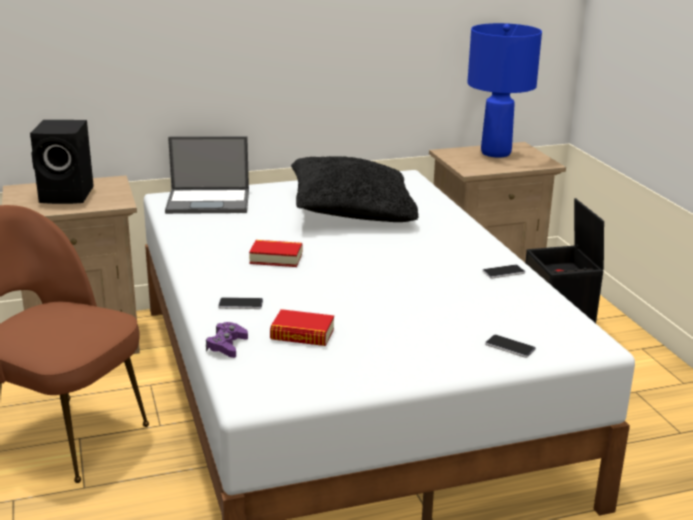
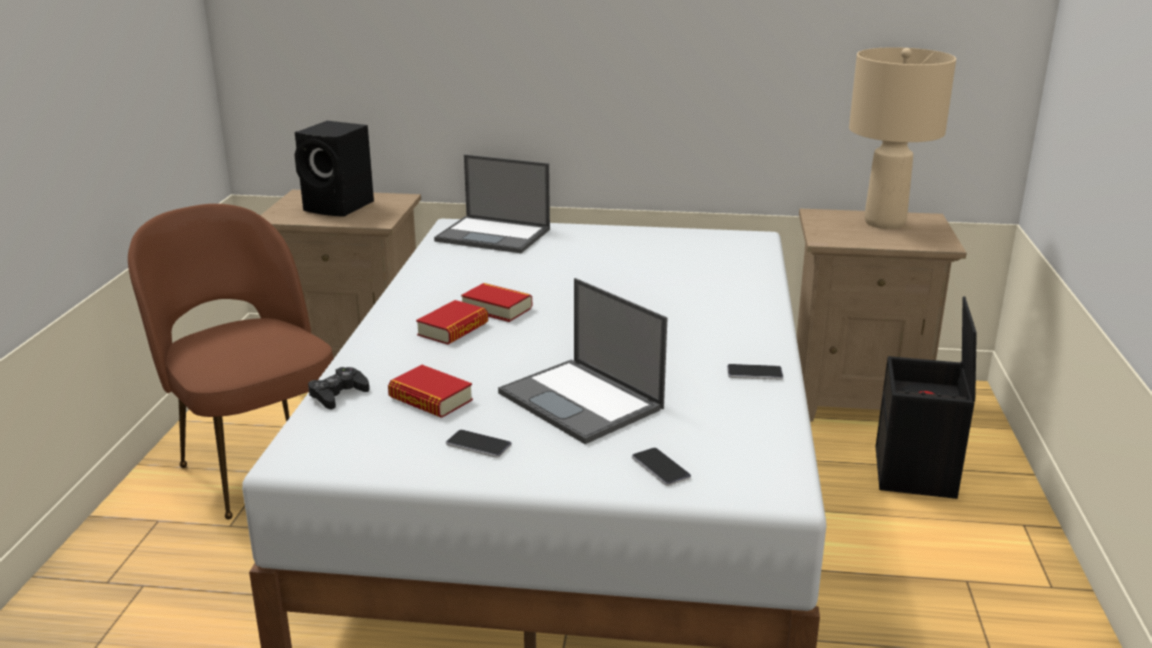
camera: 25 degrees right, 0 degrees up
(227, 345) = (338, 394): purple game controller -> black game controller
(240, 304) = (402, 352): phone -> phone (478, 445)
(260, 280) = (453, 329): none -> book
(352, 210) = (645, 268): black pillow -> none
(412, 314) = (582, 401): none -> laptop
(495, 153) = (884, 223): blue table lamp -> beige table lamp

